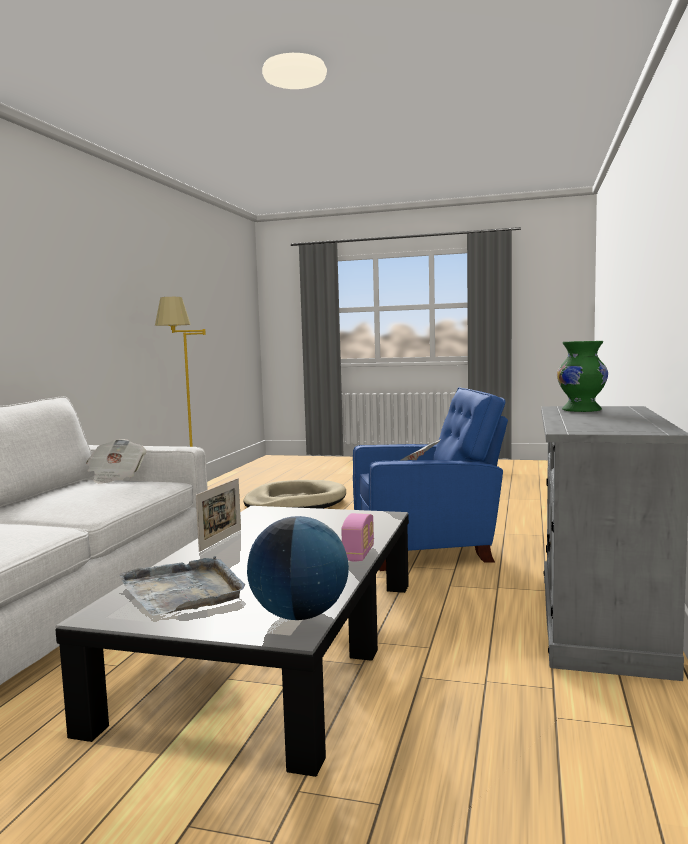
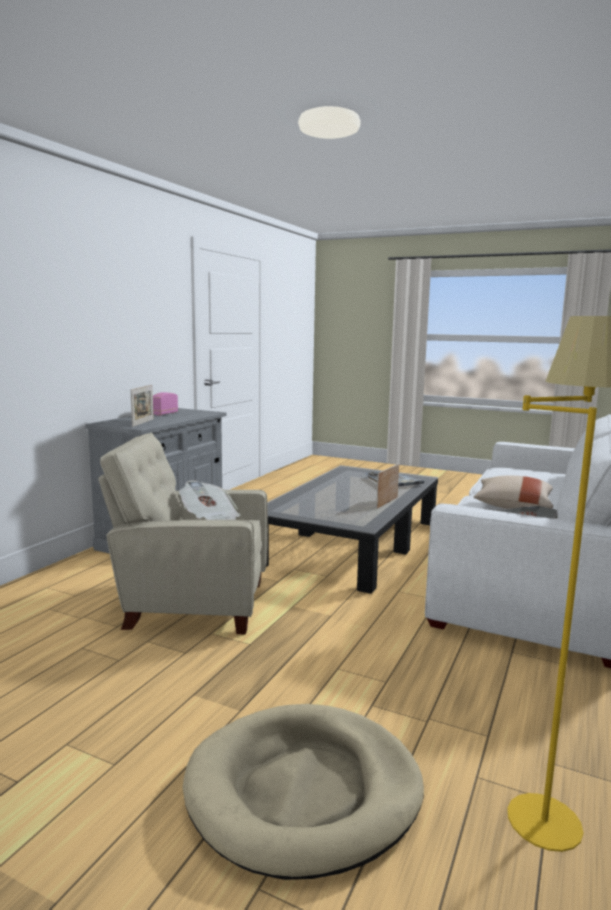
camera: 170 degrees left, 5 degrees up
(82, 494) = (513, 507): none -> beige pillow
(299, 615) = (343, 471): globe -> none
(358, 554) = (306, 488): radio -> radio (165, 414)
(428, 549) = (191, 604): blue armchair -> beige armchair
(582, 410) = (143, 422): green vase -> picture frame

